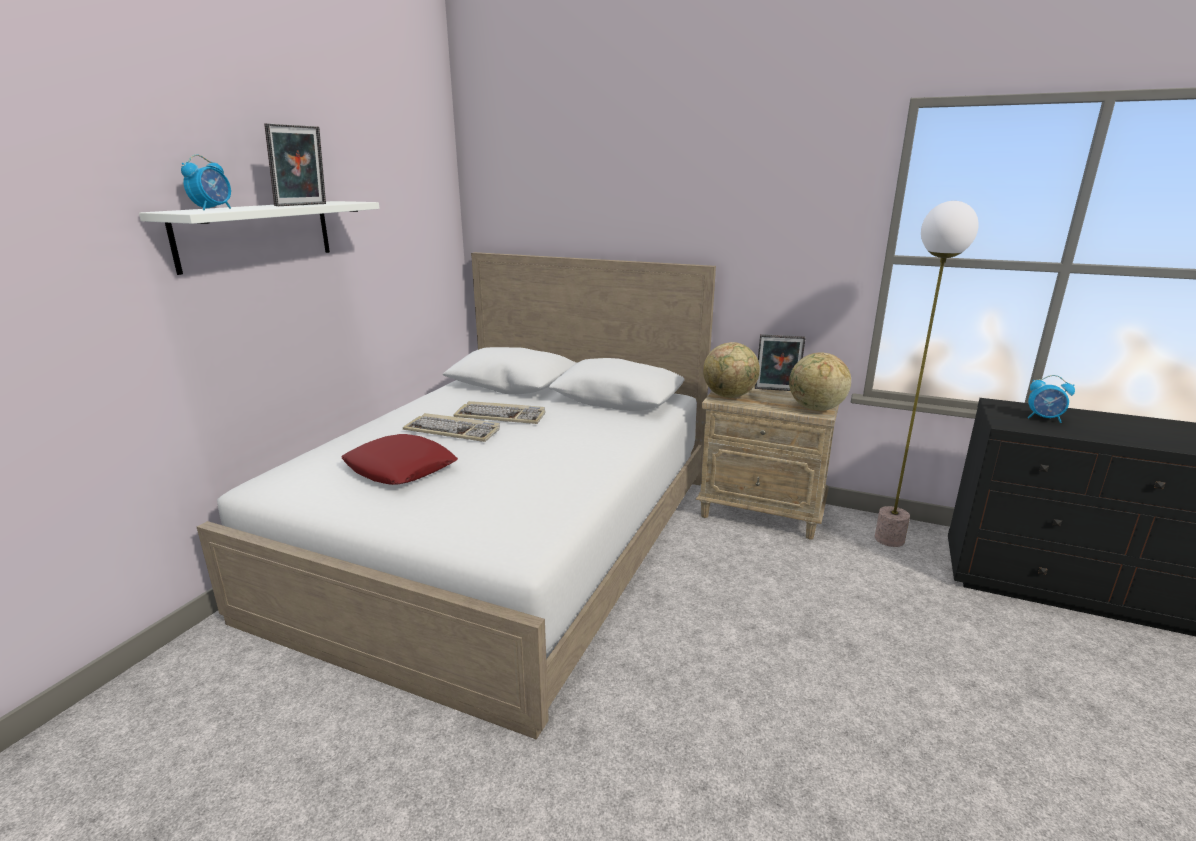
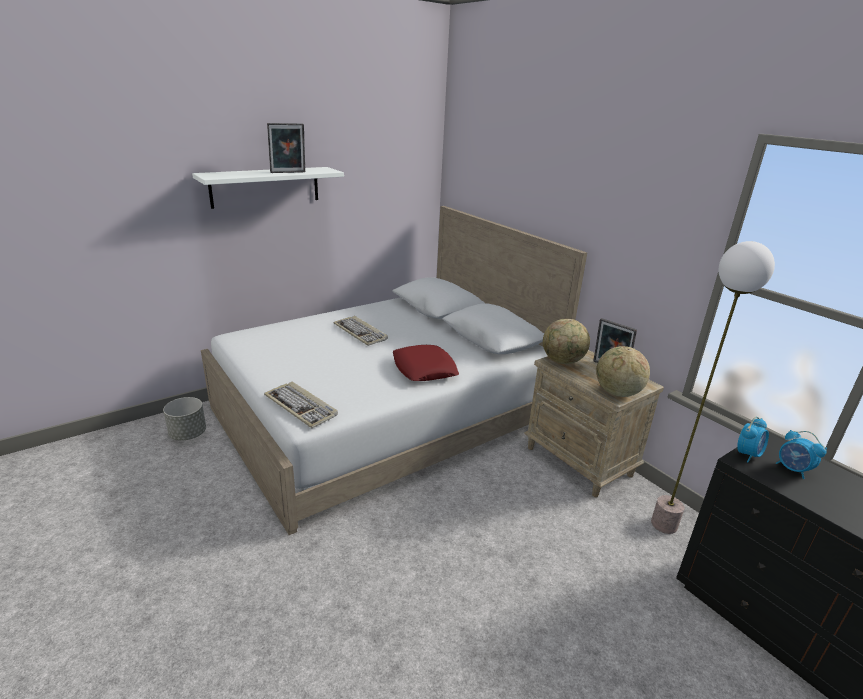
camera: 30 degrees right, 5 degrees up
(213, 209) = (231, 173): alarm clock -> alarm clock (748, 454)
(221, 677) = (188, 434): none -> grey planter
(400, 468) = (305, 348): red pillow -> red pillow (424, 369)
(501, 416) = (400, 330): keyboard -> keyboard (301, 406)

